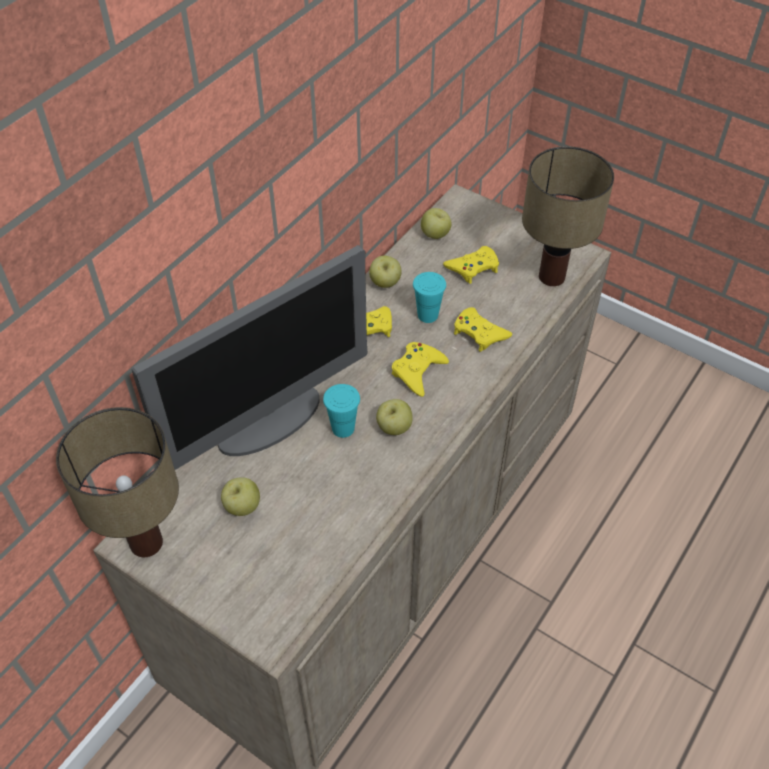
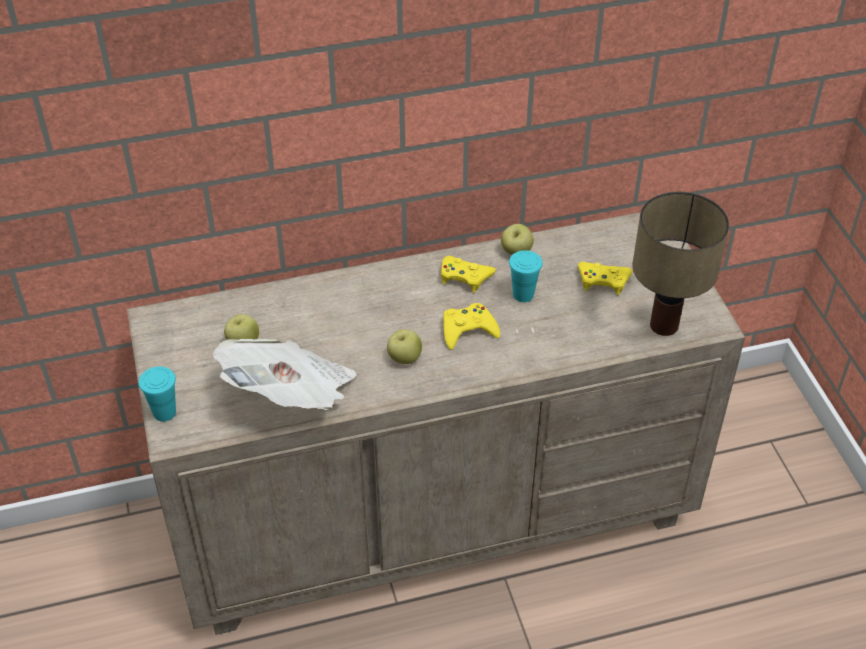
camera: 40 degrees right, 5 degrees down
(147, 541) = (163, 325): table lamp -> none
(270, 421) = (323, 299): monitor -> none
(336, 525) = (291, 395): none -> newspaper
(343, 428) = (367, 335): turquoise cup -> turquoise cup (164, 412)
(435, 234) = (600, 238): apple -> none
(479, 333) = (550, 332): yellow game controller -> none

